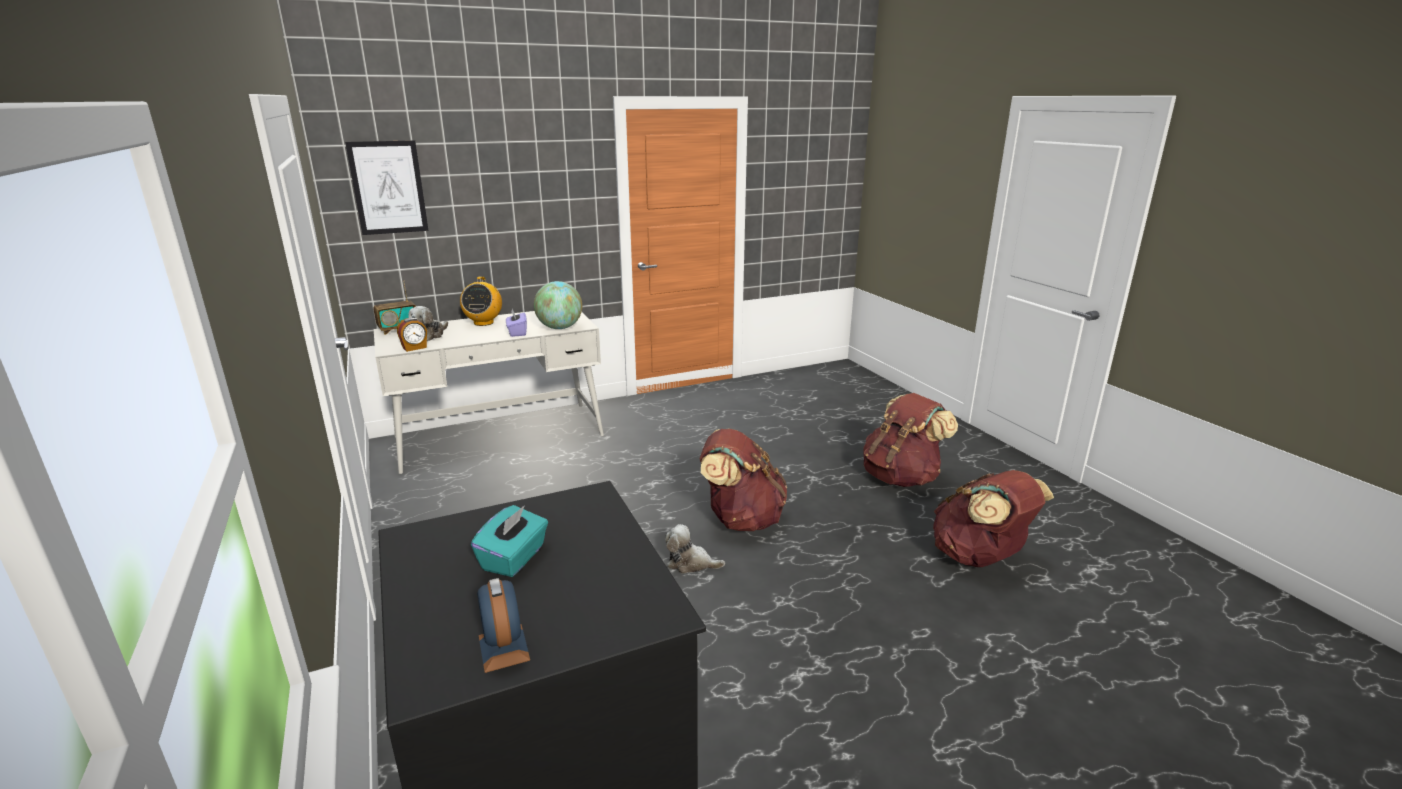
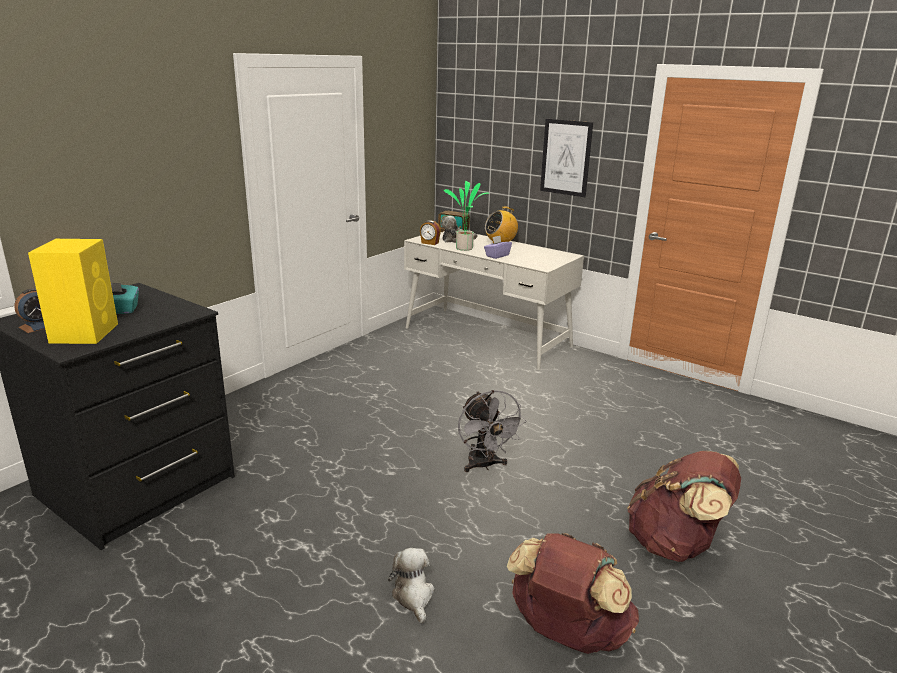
camera: 60 degrees right, 0 degrees up
(388, 187) = (473, 127): picture -> picture (566, 157)
(467, 338) = (465, 248): none -> potted plant
(560, 328) = (527, 263): globe -> none
(591, 595) = (85, 332): none -> yellow speaker
(690, 563) = (401, 459): plush toy -> plush toy (413, 596)
(741, 519) = (484, 465): brown backpack -> grey fan

